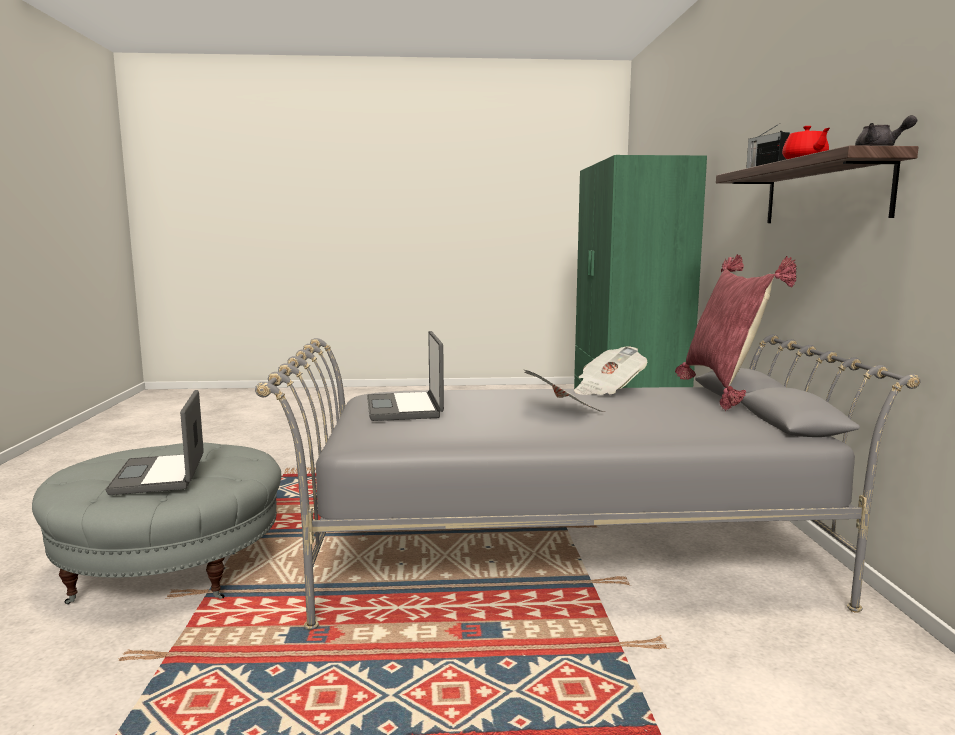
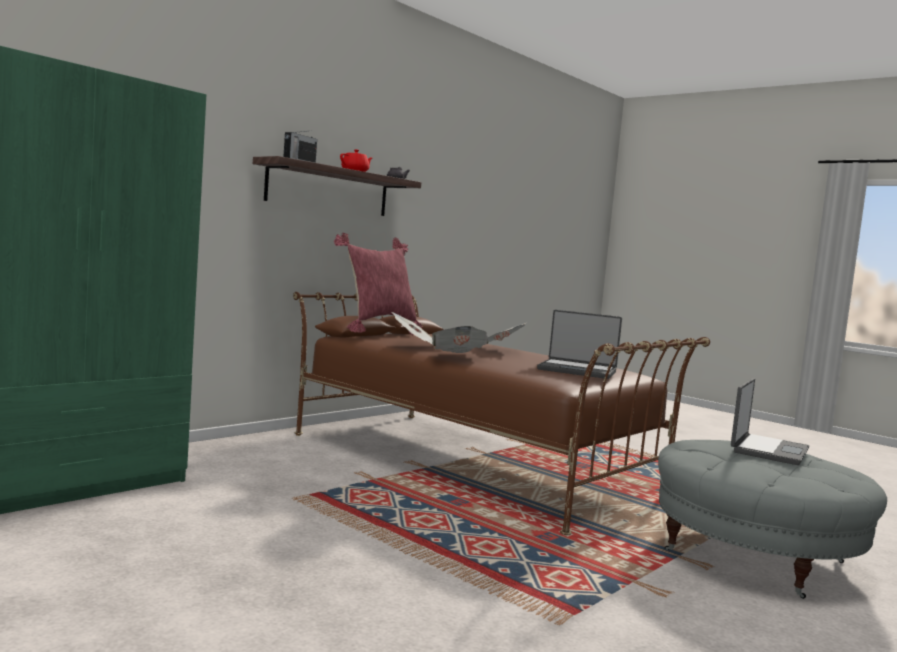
camera: 135 degrees left, 5 degrees down
(406, 408) = (577, 370): laptop -> laptop turned 75 degrees clockwise
(526, 389) = (458, 357): none -> newspaper
(563, 555) = (469, 462): grey bed -> brown bed

